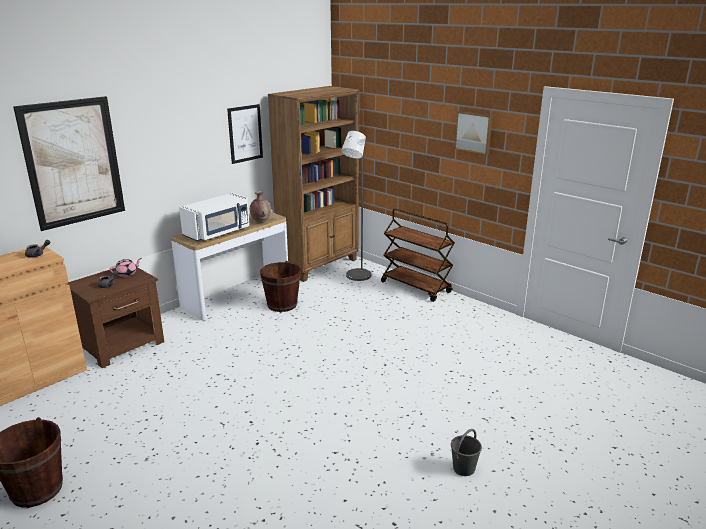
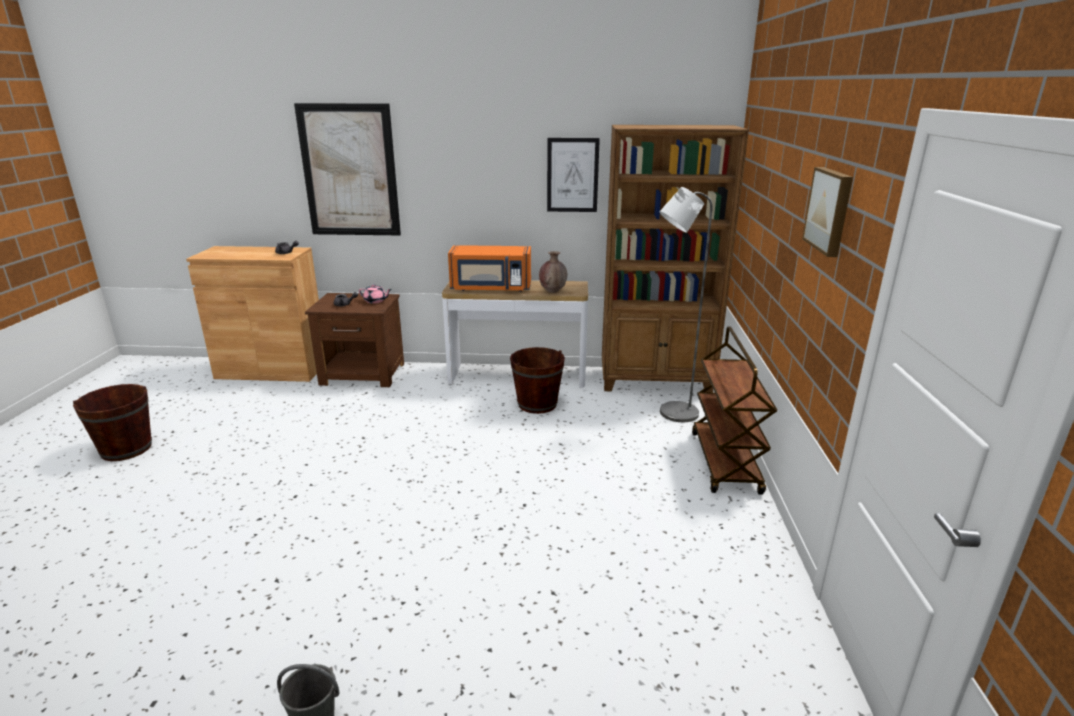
camera: 50 degrees right, 0 degrees up
(218, 232) = (491, 288): white microwave -> orange microwave

